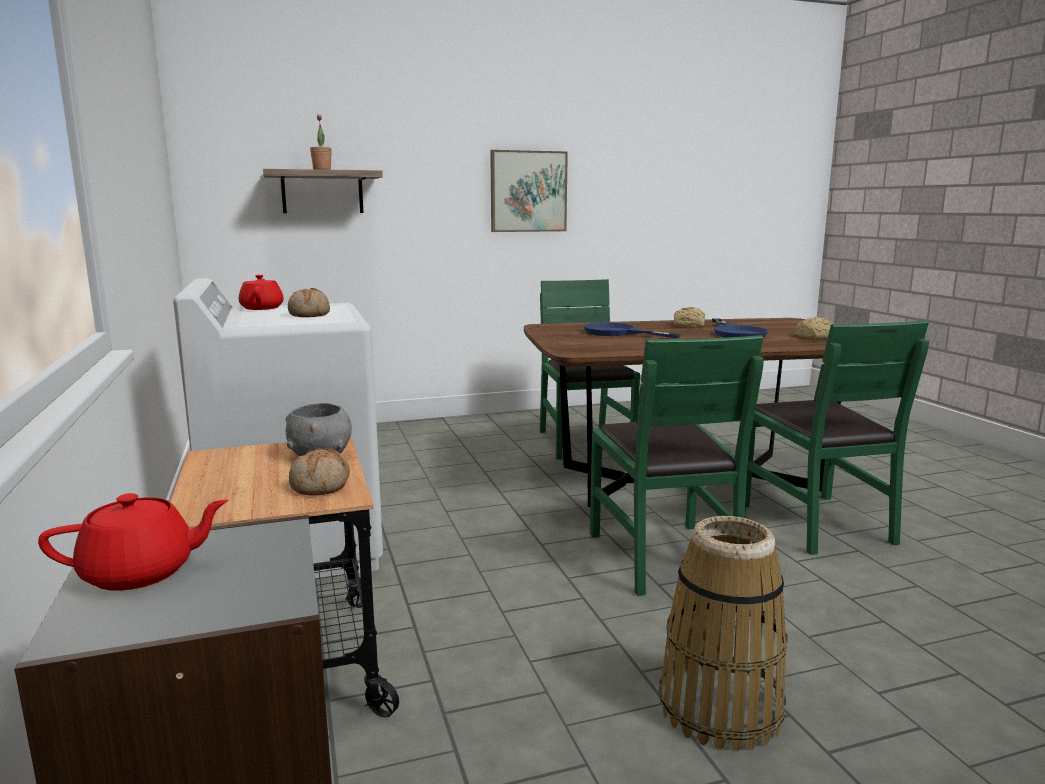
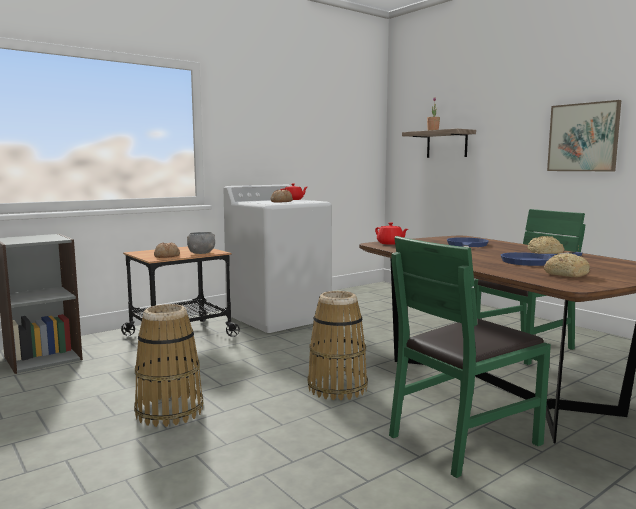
camera: 70 degrees right, 5 degrees down
(141, 573) = (36, 237): red teapot -> red teapot (390, 243)
(663, 557) = (337, 387): green chair -> basket

